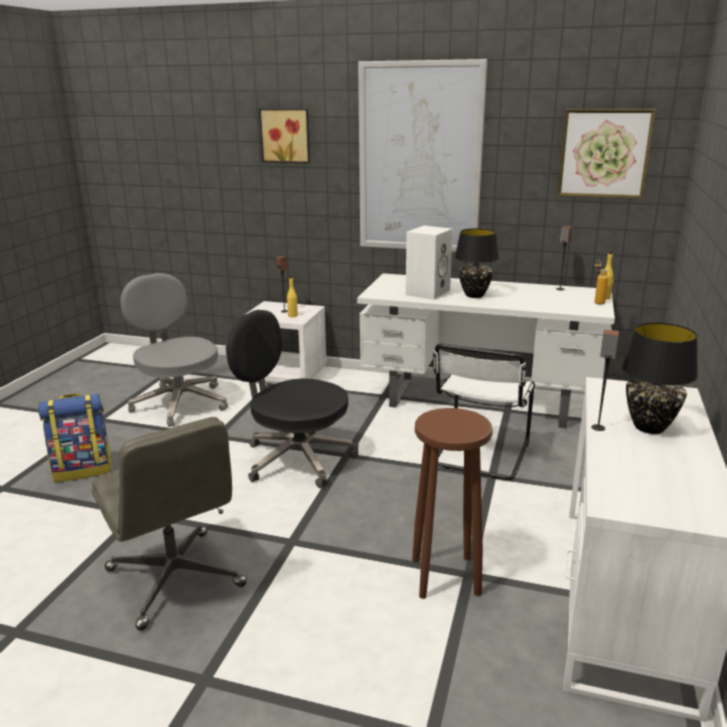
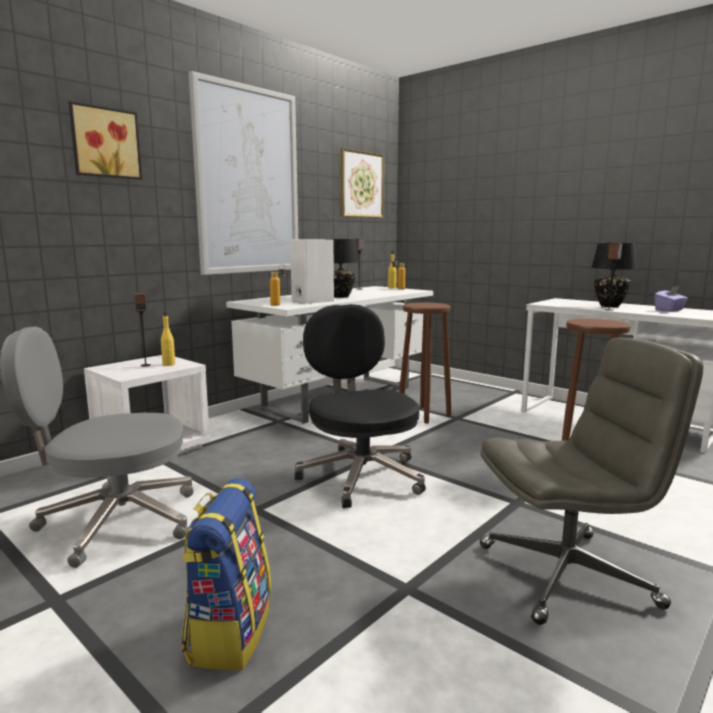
camera: 65 degrees left, 10 degrees down
(296, 458) = (360, 475): black office chair -> black office chair turned 105 degrees clockwise
(383, 289) = (278, 304): none -> bottle
(480, 455) = (423, 414): white chair -> brown stool
(669, 473) = (669, 310): none -> purple tissue box

